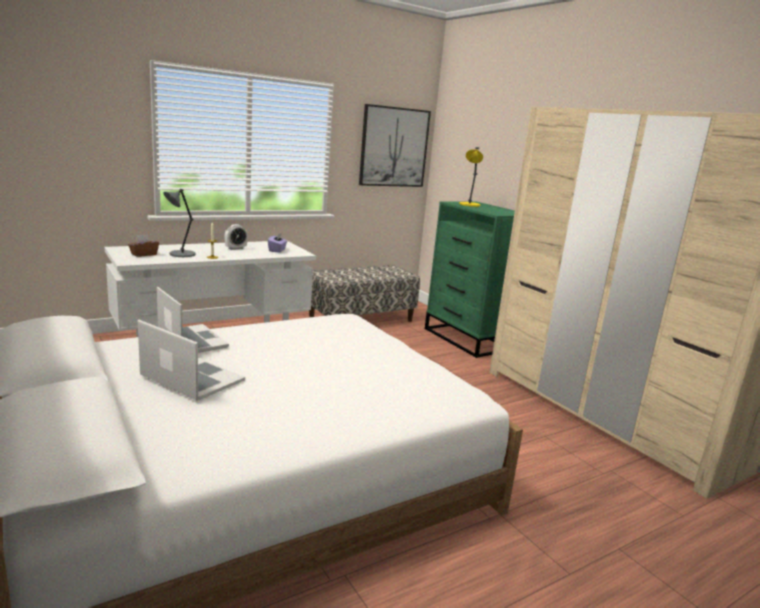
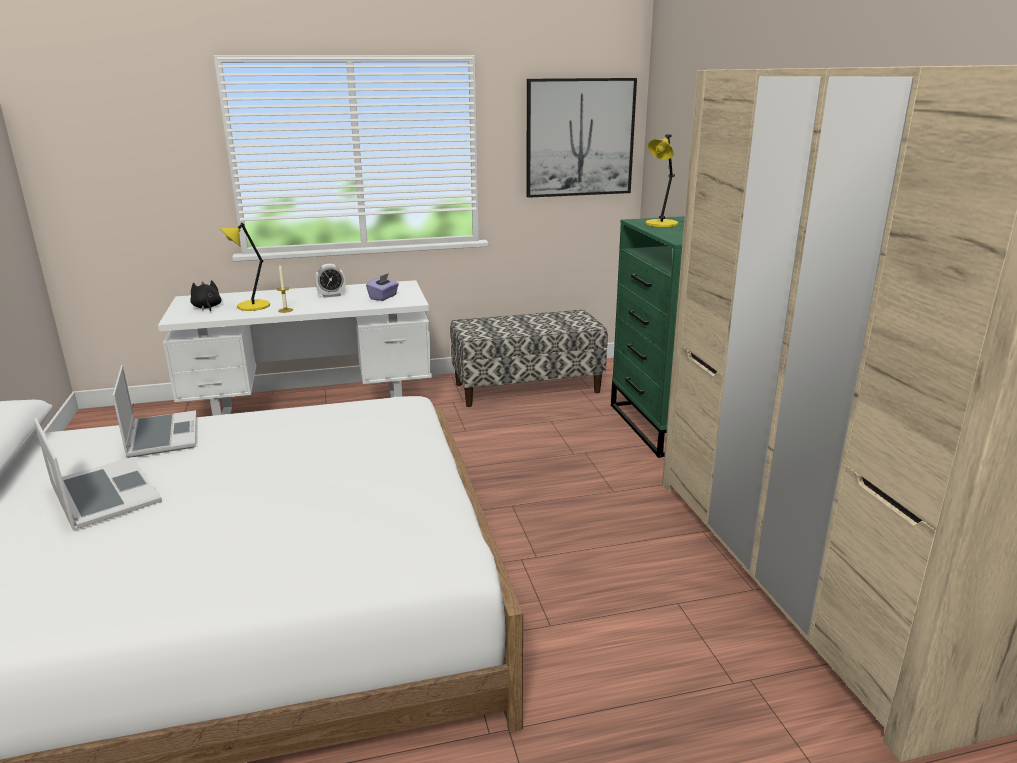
camera: 20 degrees right, 5 degrees up
(144, 254) = (207, 307): brown tissue box -> black plush toy
(181, 254) = (251, 306): grey table lamp -> yellow table lamp

